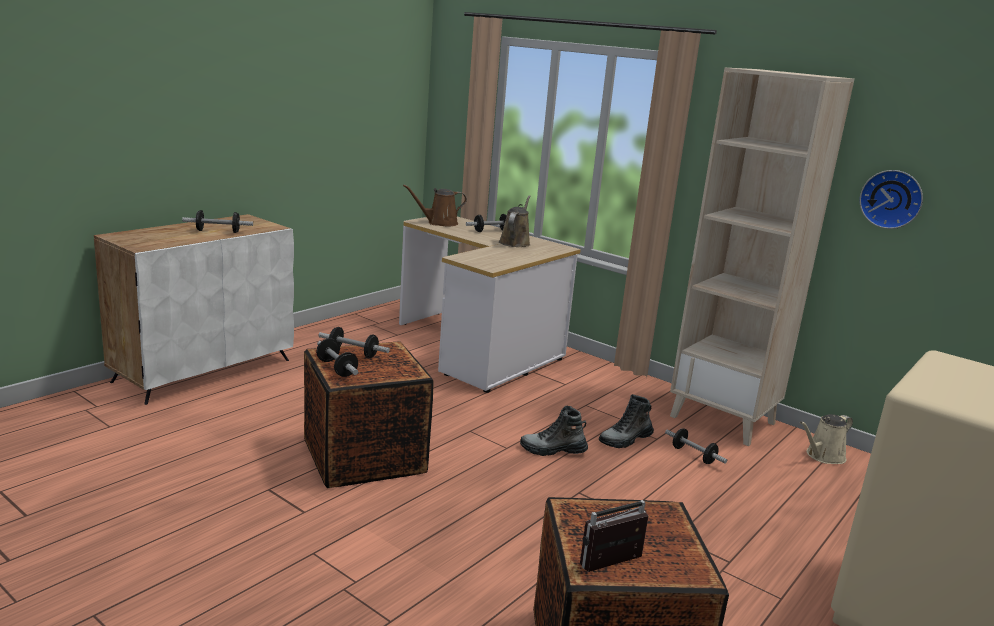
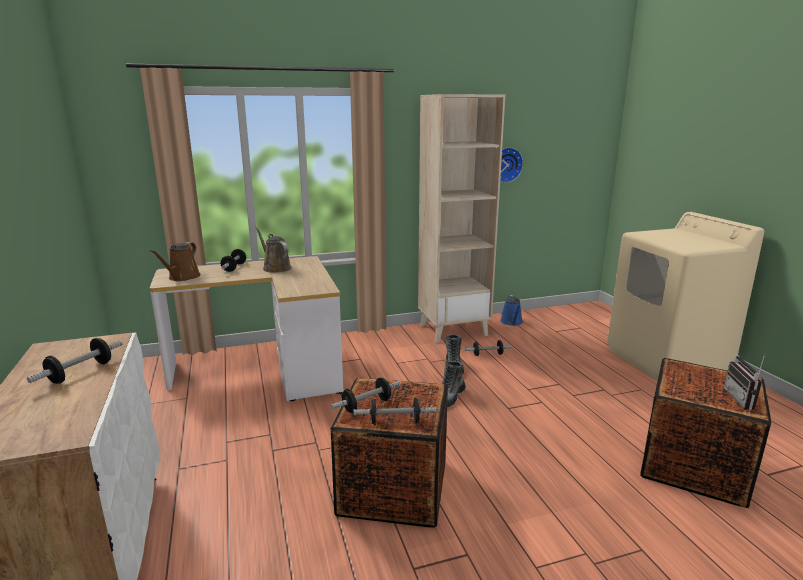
camera: 55 degrees left, 0 degrees up
(823, 456) = (512, 322): beige watering can -> blue watering can

